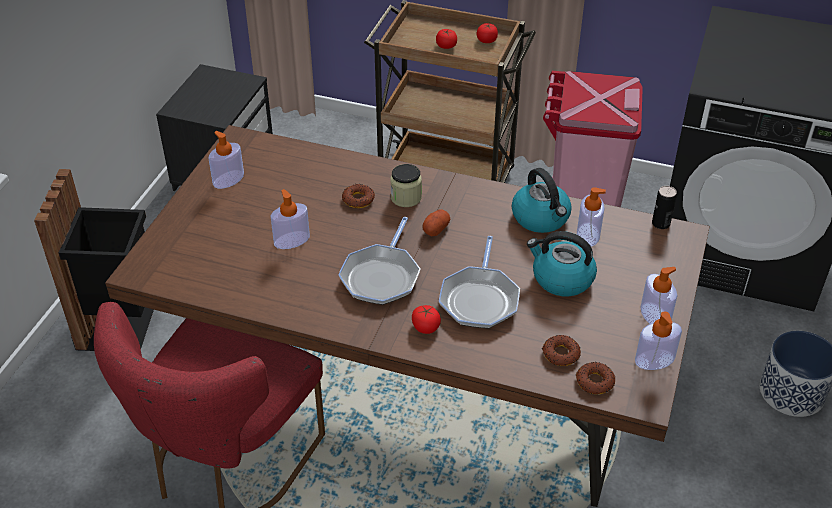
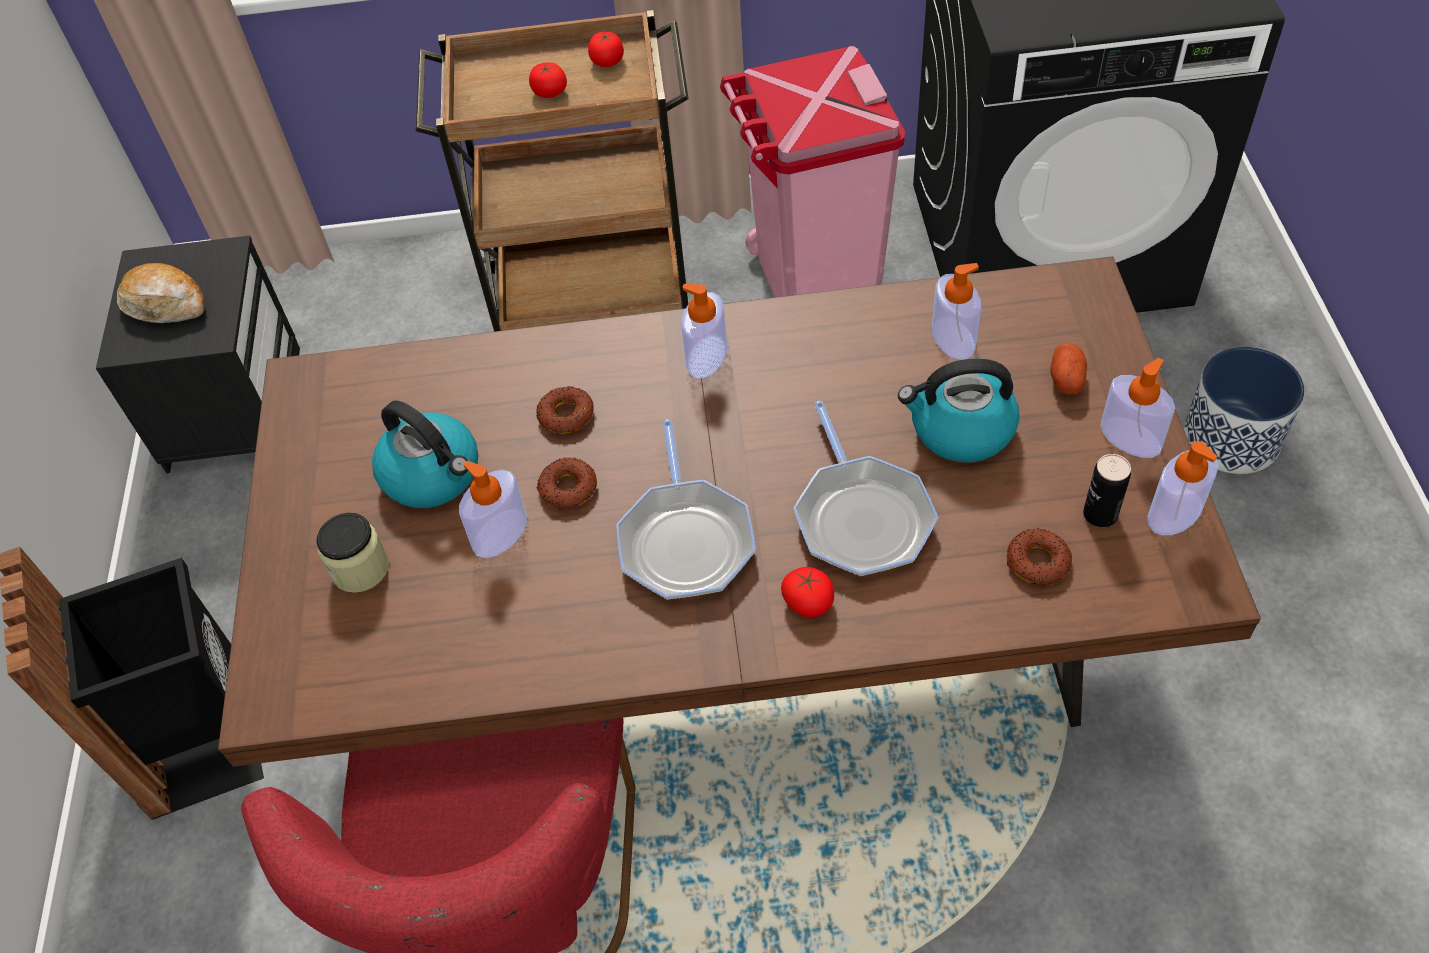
camera: 20 degrees left, 10 degrees up
(206, 96) = (166, 304): none -> bread
(228, 179) = (326, 462): soap dispenser -> soap dispenser (706, 356)
(406, 198) = (640, 382): jar -> jar (360, 569)
(436, 229) = (720, 419): potato -> potato (1066, 378)
(541, 218) = (868, 337): kettle -> kettle (433, 475)
(594, 382) = (1114, 588): donut -> donut (568, 488)
(660, 224) = (1044, 279): can -> can (1100, 514)

